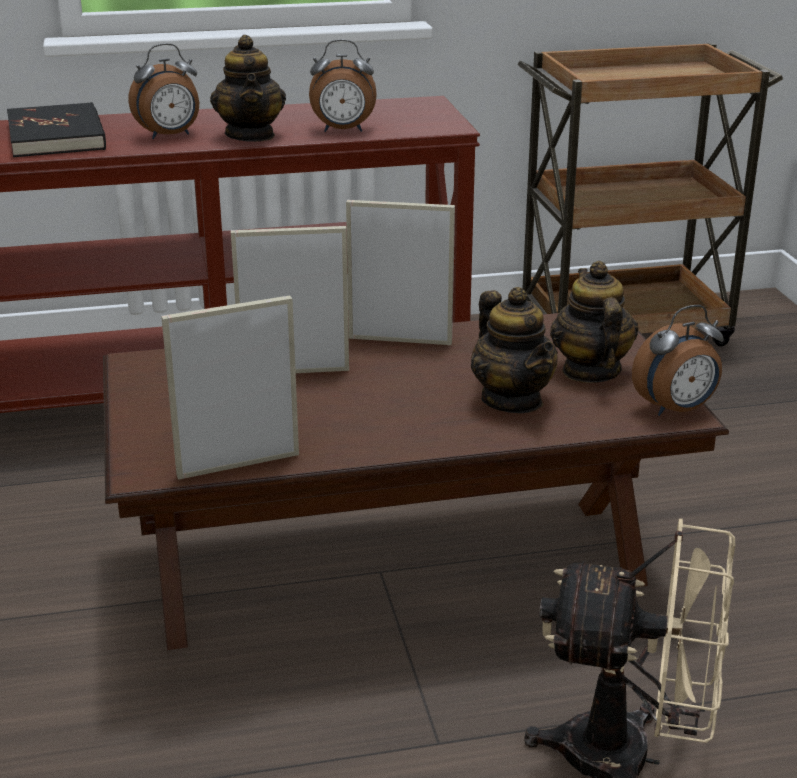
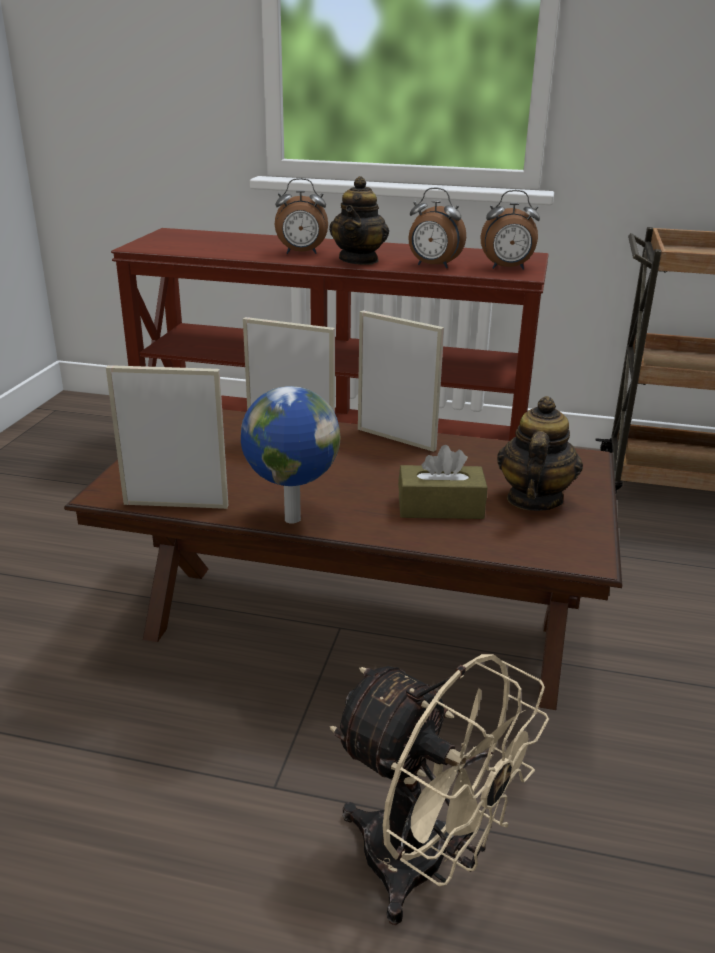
camera: 25 degrees right, 0 degrees up
(57, 136) = (226, 244): black book -> none
(377, 448) = (290, 519): none -> globe
(512, 400) = (440, 507): teapot -> brown tissue box
(676, 410) = (583, 552): alarm clock -> alarm clock (507, 268)

